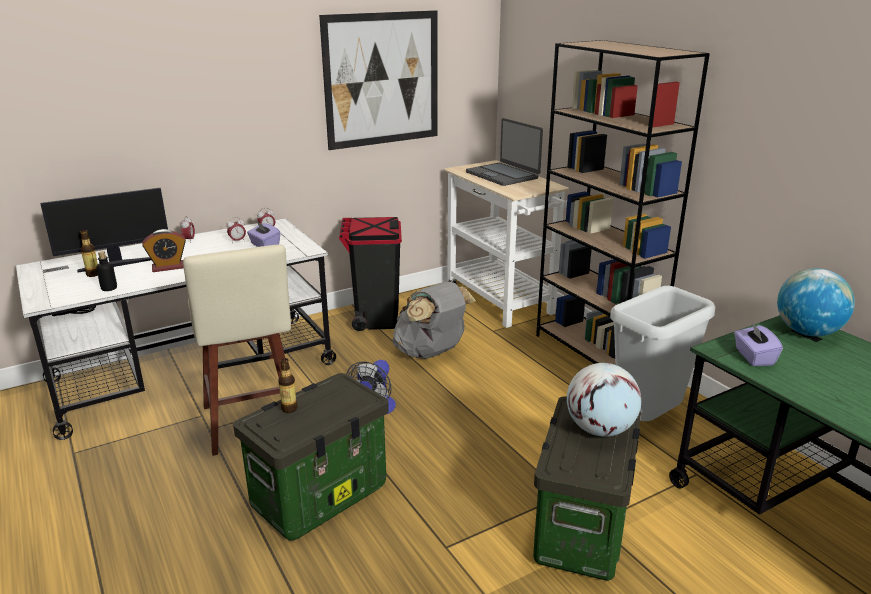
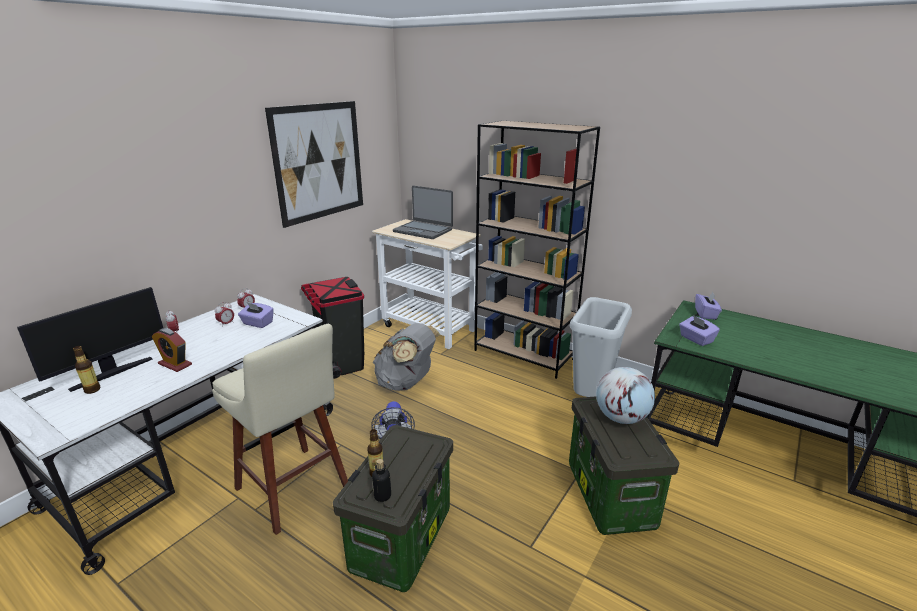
camera: 25 degrees left, 0 degrees up
(109, 288) = (125, 401): bottle -> bottle (382, 496)
(168, 267) = (175, 364): alarm clock -> alarm clock turned 75 degrees clockwise
(807, 332) = (706, 314): globe -> purple tissue box

